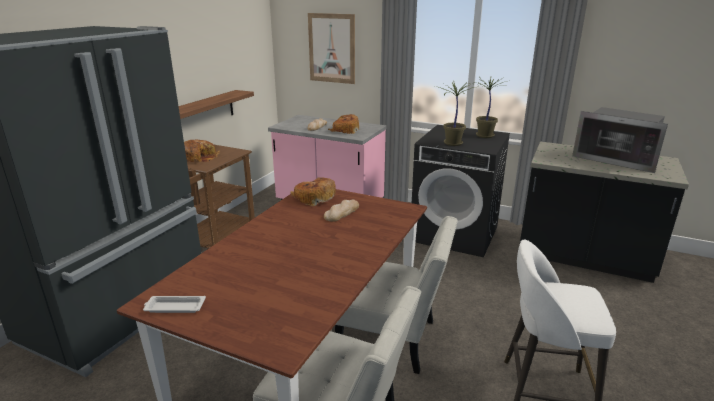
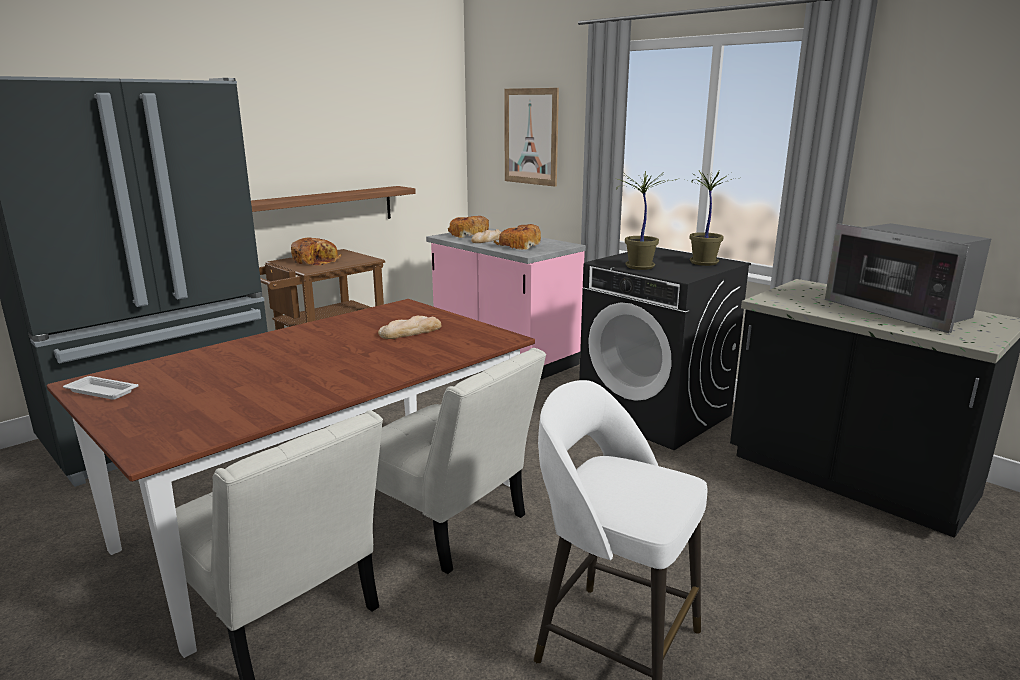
camera: 20 degrees right, 5 degrees down
(314, 198) = (397, 313): bread -> bread (468, 235)

